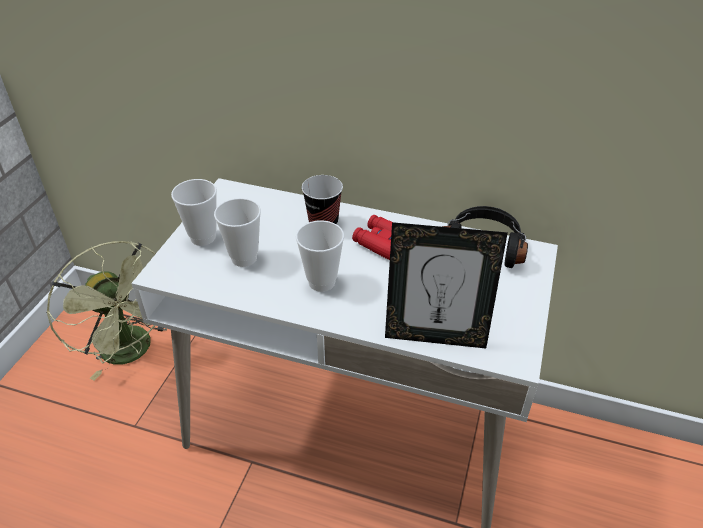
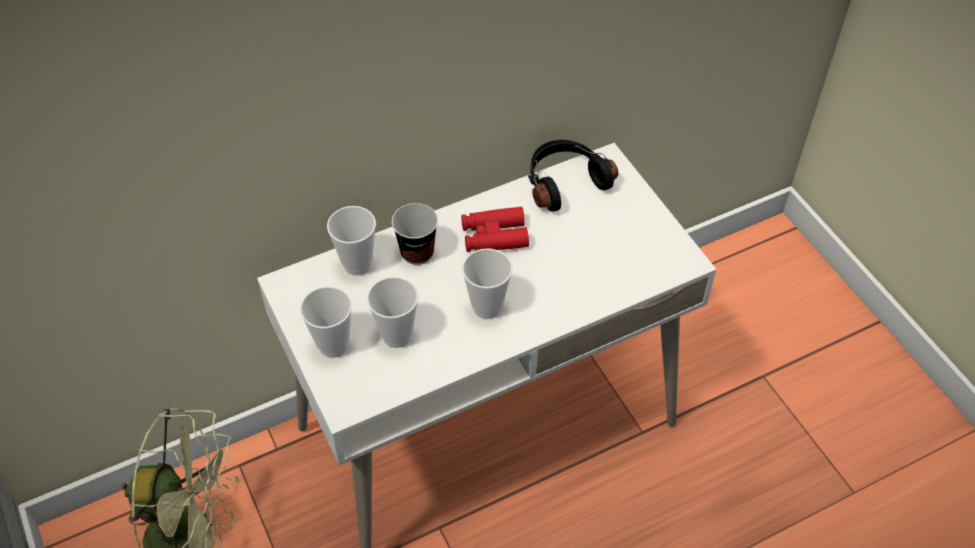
camera: 45 degrees left, 10 degrees up
(279, 206) = (357, 264): none -> cup
(435, 336) = (619, 286): picture frame -> none

